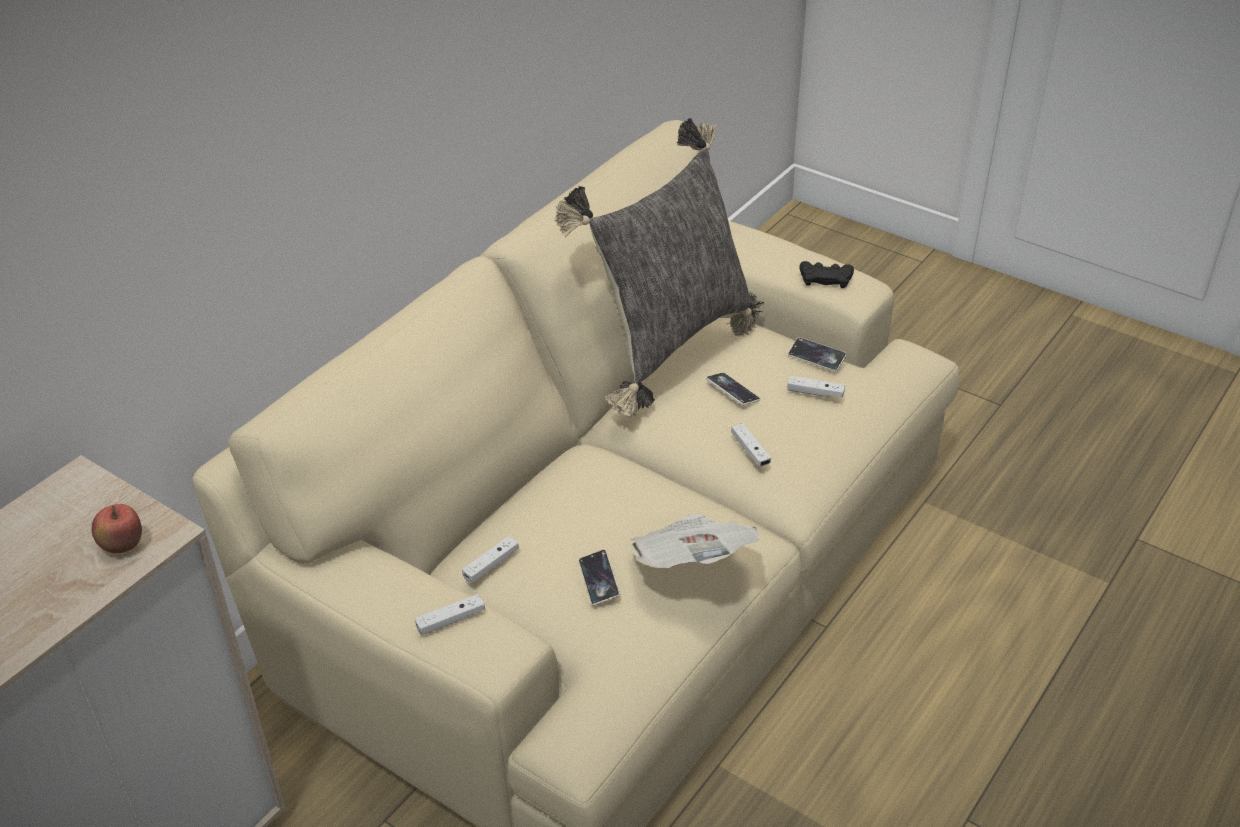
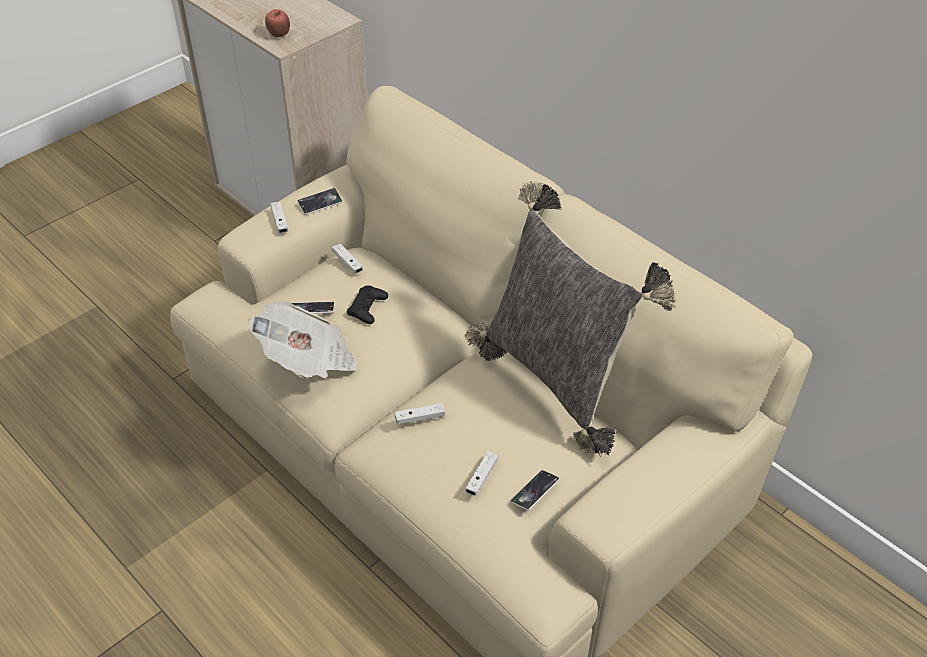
camera: 100 degrees right, 5 degrees up
(732, 392) = (495, 419): phone -> phone (320, 203)
(825, 278) = (621, 497): black game controller -> black game controller (367, 308)

